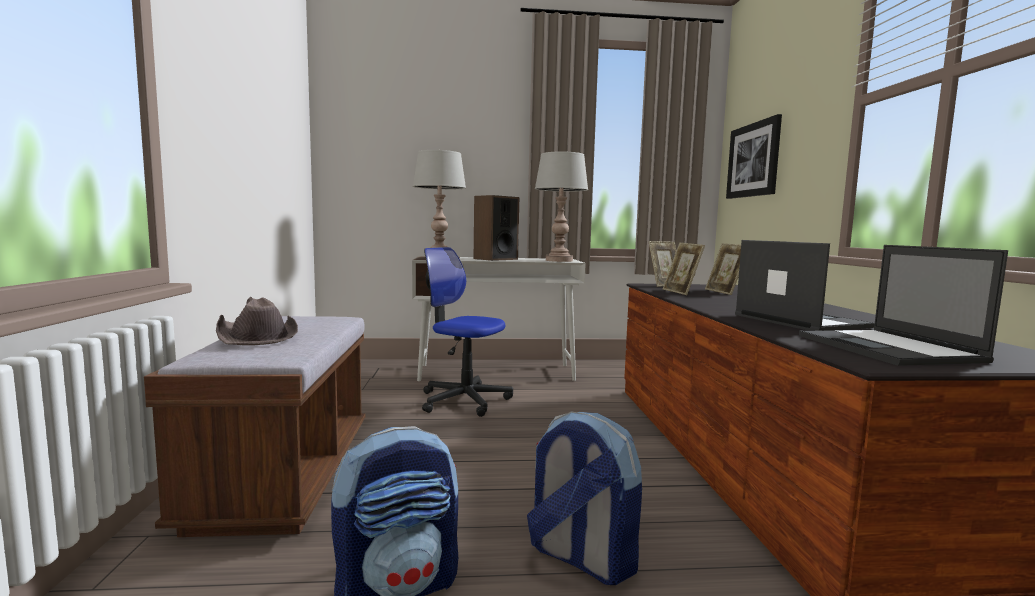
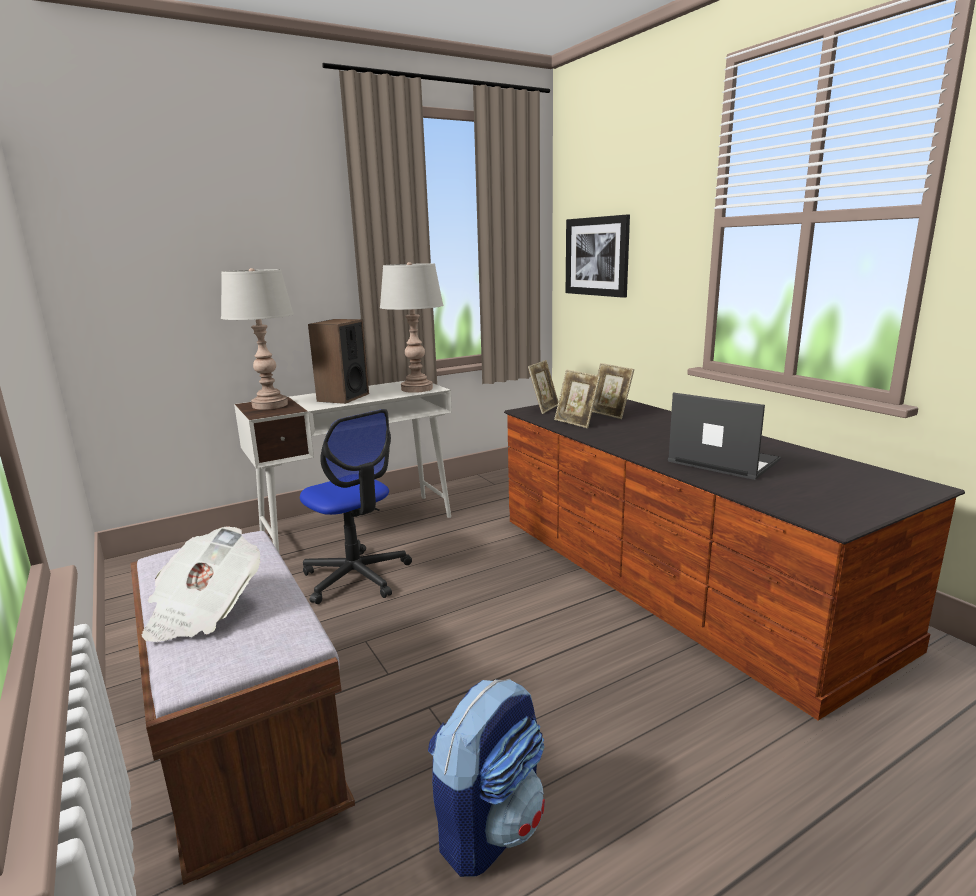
camera: 25 degrees left, 10 degrees up
(257, 336) = (203, 611): brown hat -> newspaper
(464, 400) = (356, 577): office chair -> office chair turned 135 degrees counterclockwise
(580, 558) = (613, 730): backpack -> none
(888, 348) = (821, 495): laptop -> none

